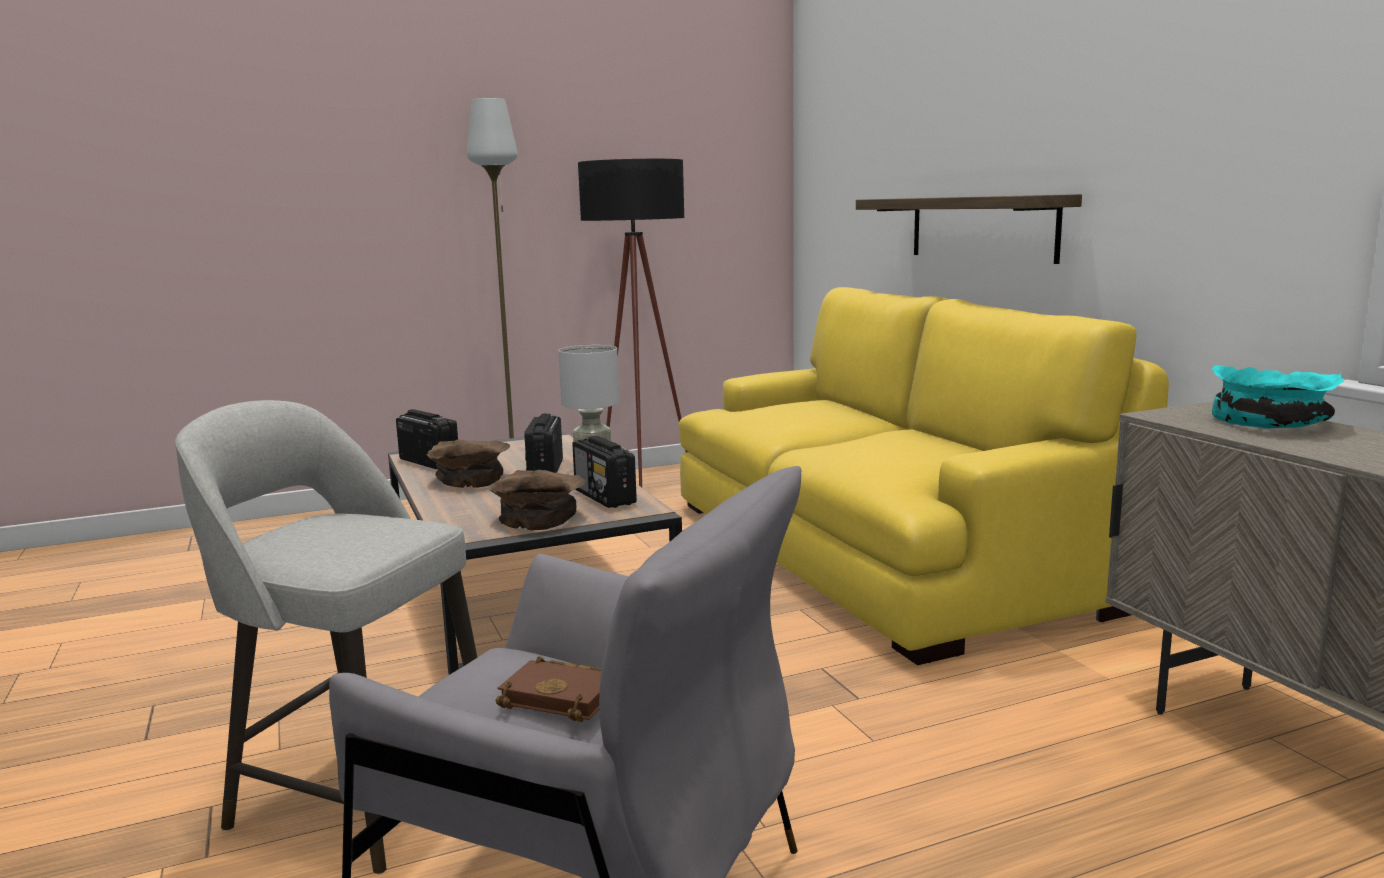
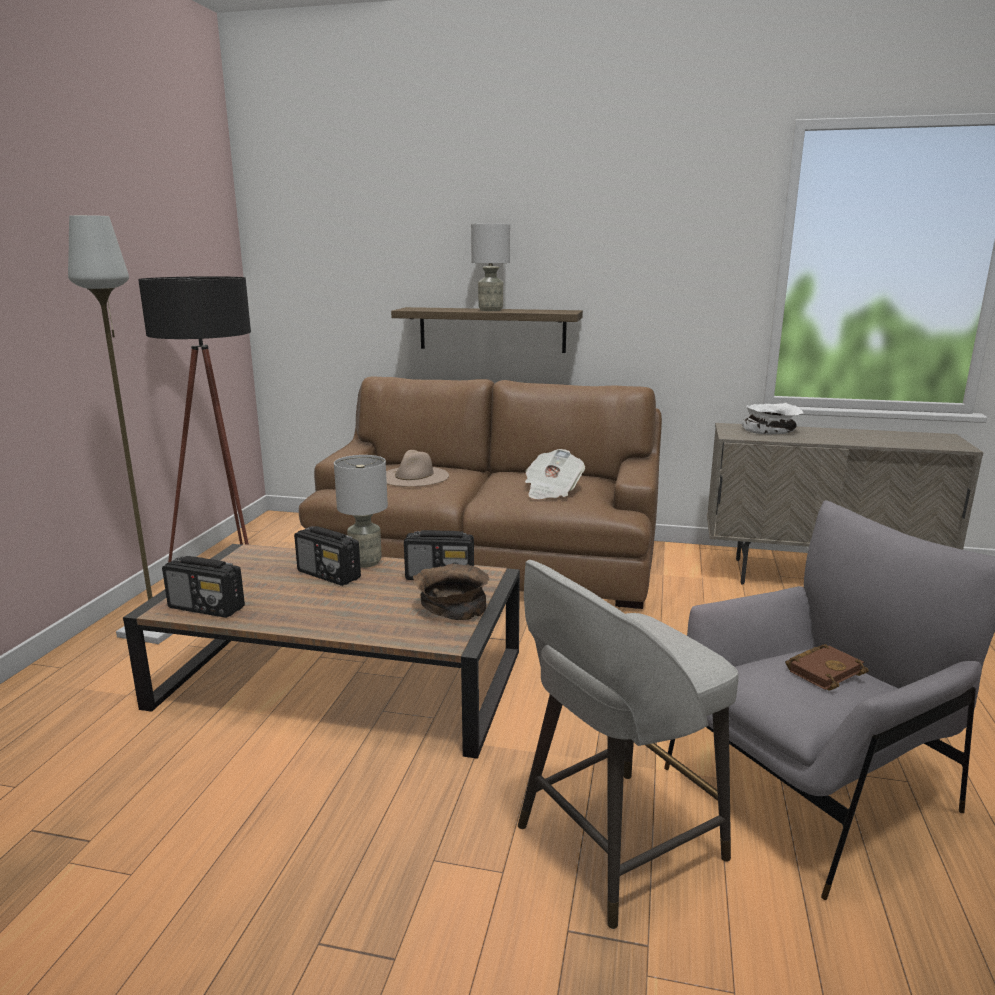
camera: 55 degrees left, 5 degrees up
(429, 462) = (207, 608): radio -> radio turned 150 degrees counterclockwise
(471, 479) = (301, 605): brown bowl -> none
(800, 411) = (414, 476): none -> beige hat
(875, 552) = (487, 560): yellow sofa -> brown sofa
(889, 455) = (551, 491): none -> newspaper
(955, 196) = (490, 310): none -> grey table lamp
(1272, 423) = (771, 430): turquoise bowl -> white bowl

